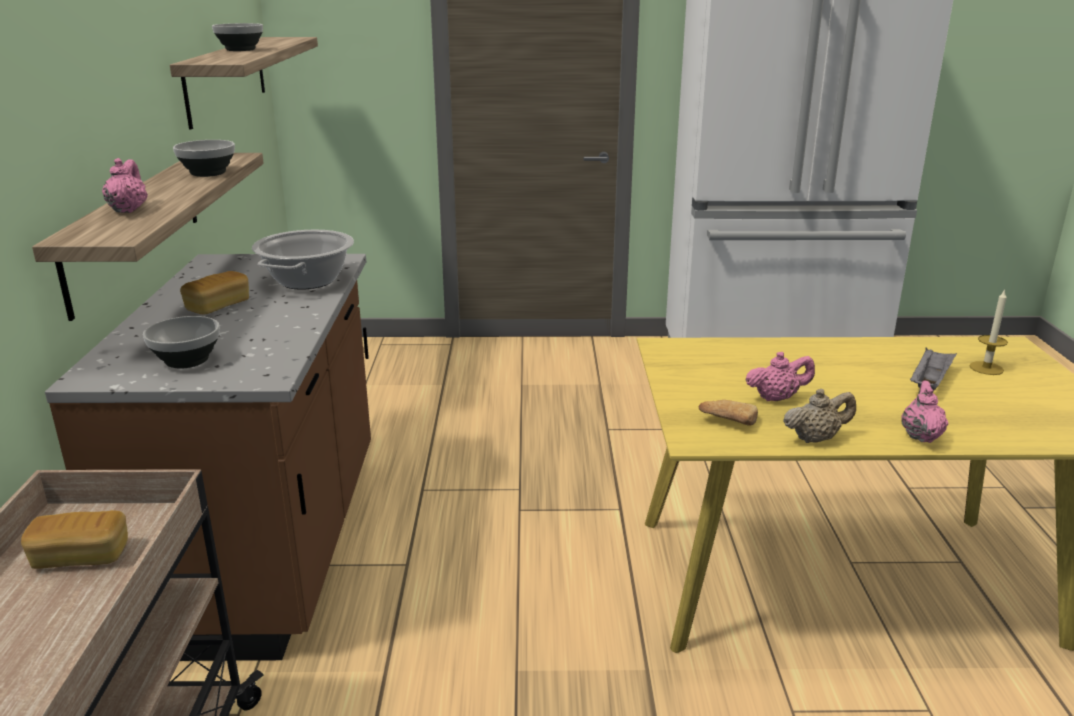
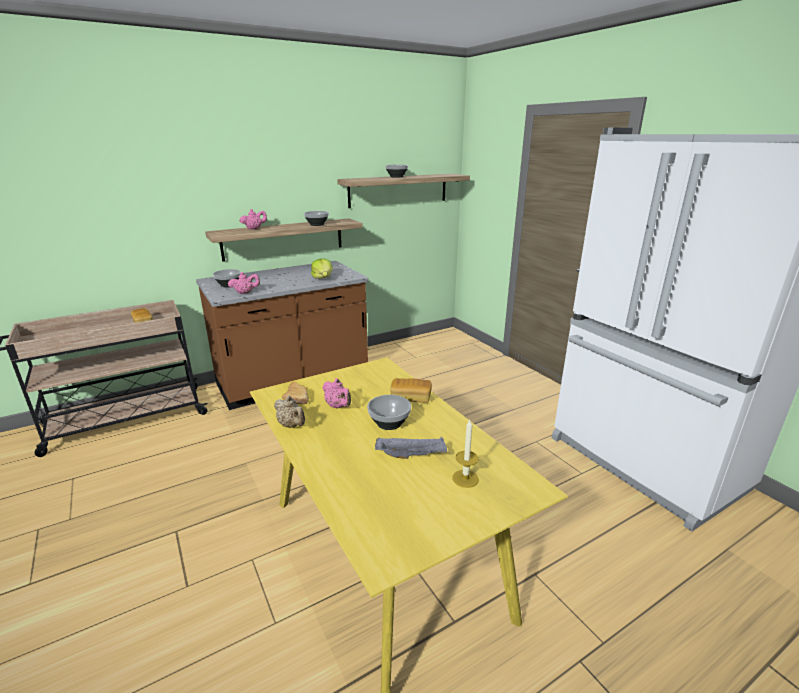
camera: 60 degrees right, 0 degrees up
(218, 306) = (282, 275): bread -> bread (411, 398)
(307, 280) = (323, 278): cooking pot -> lettuce
(845, 377) = (388, 423): none -> bowl
(920, 436) = (318, 460): pink teapot -> pink teapot (245, 293)

